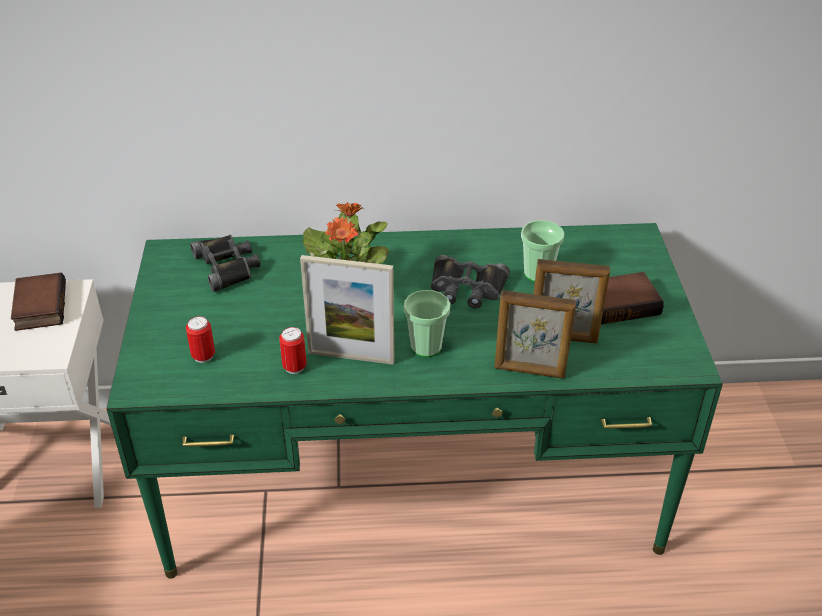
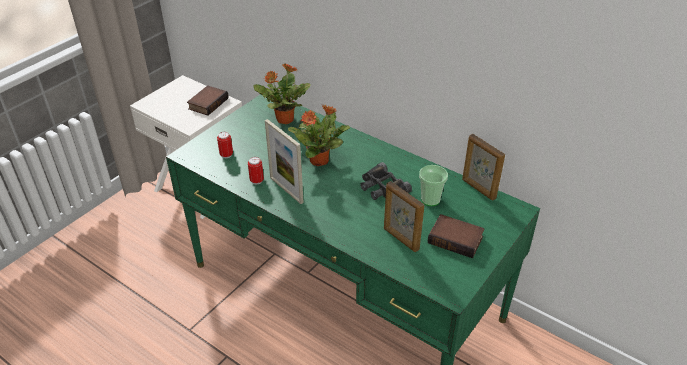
camera: 40 degrees right, 0 degrees up
(227, 266) = (284, 119): black binoculars -> potted plant
(426, 347) = (326, 204): cup -> none
(529, 371) = (361, 245): picture frame -> picture frame (478, 189)

